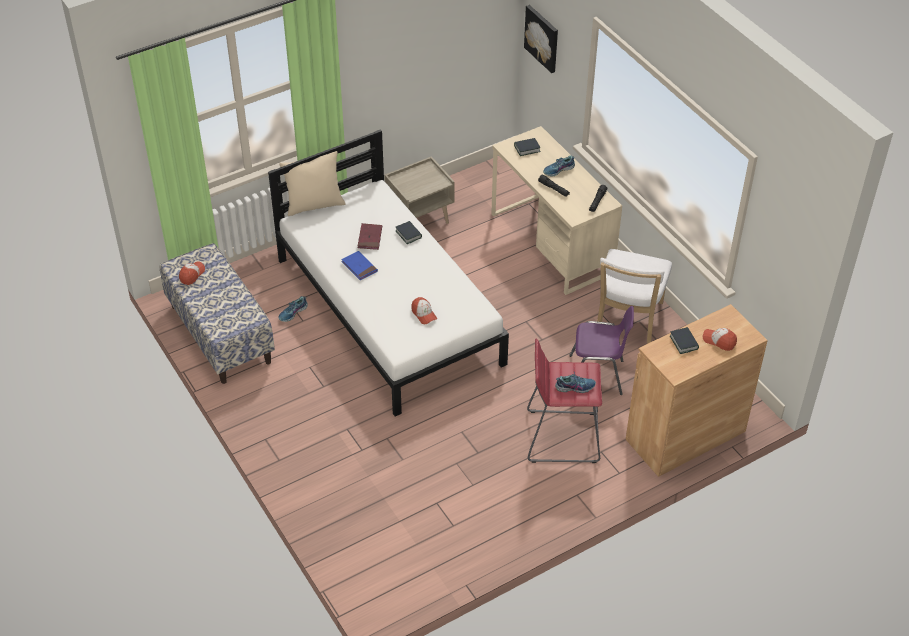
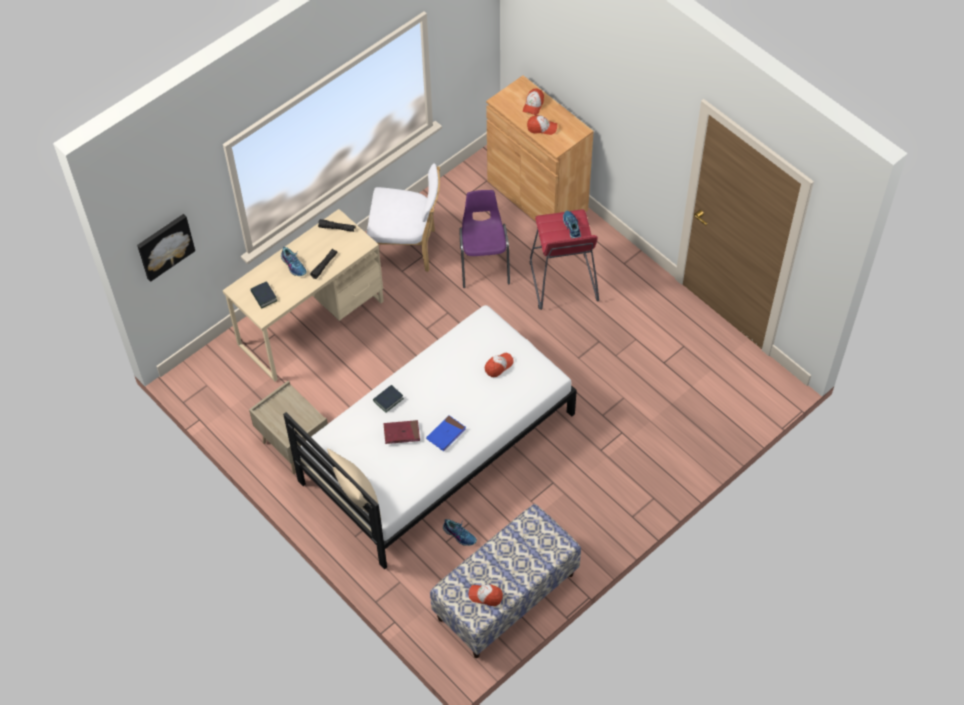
camera: 100 degrees left, 10 degrees up
(684, 342) = (542, 128): book -> cap

